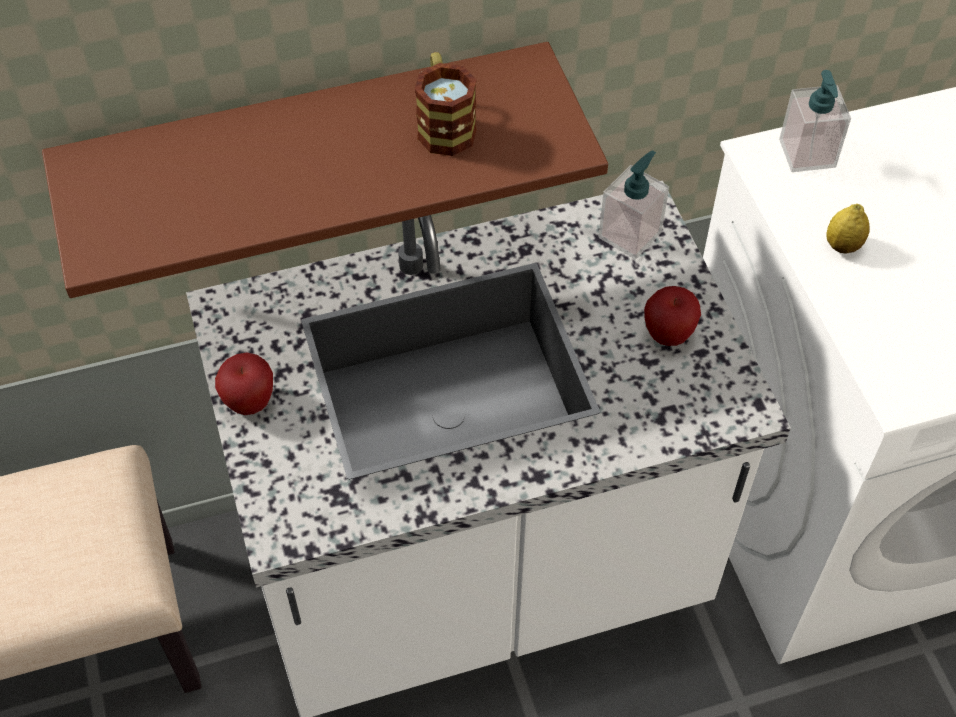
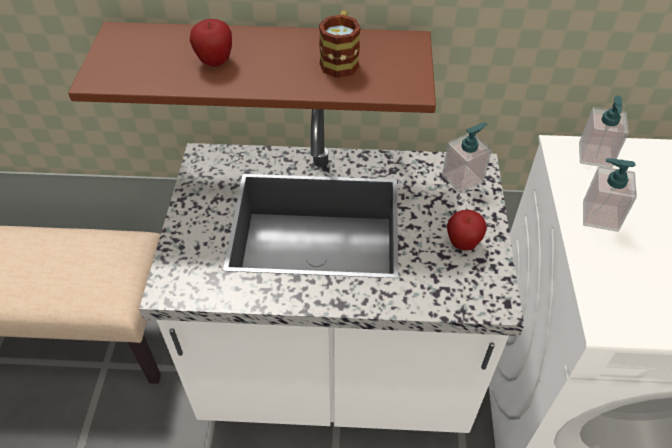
camera: 20 degrees right, 5 degrees down
(250, 403) = (190, 211): apple -> apple (215, 61)
(843, 246) = (599, 216): lemon -> soap dispenser

